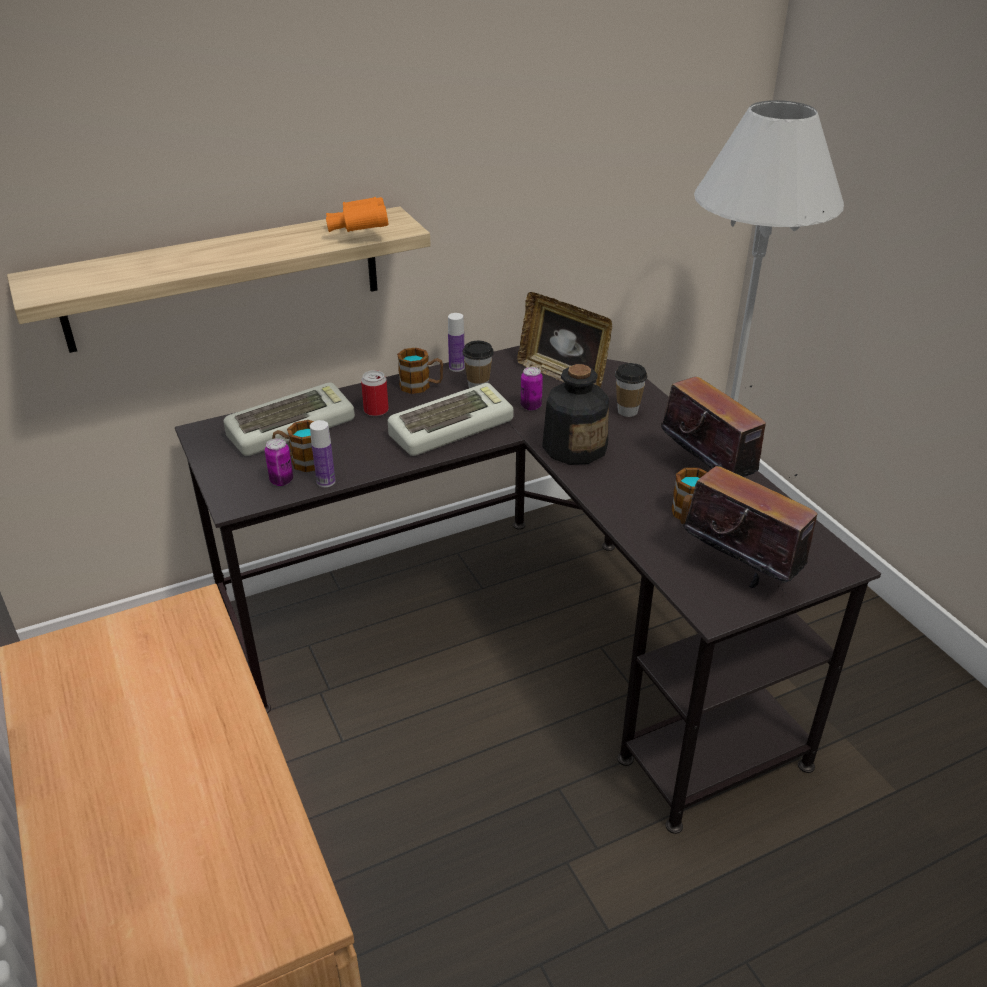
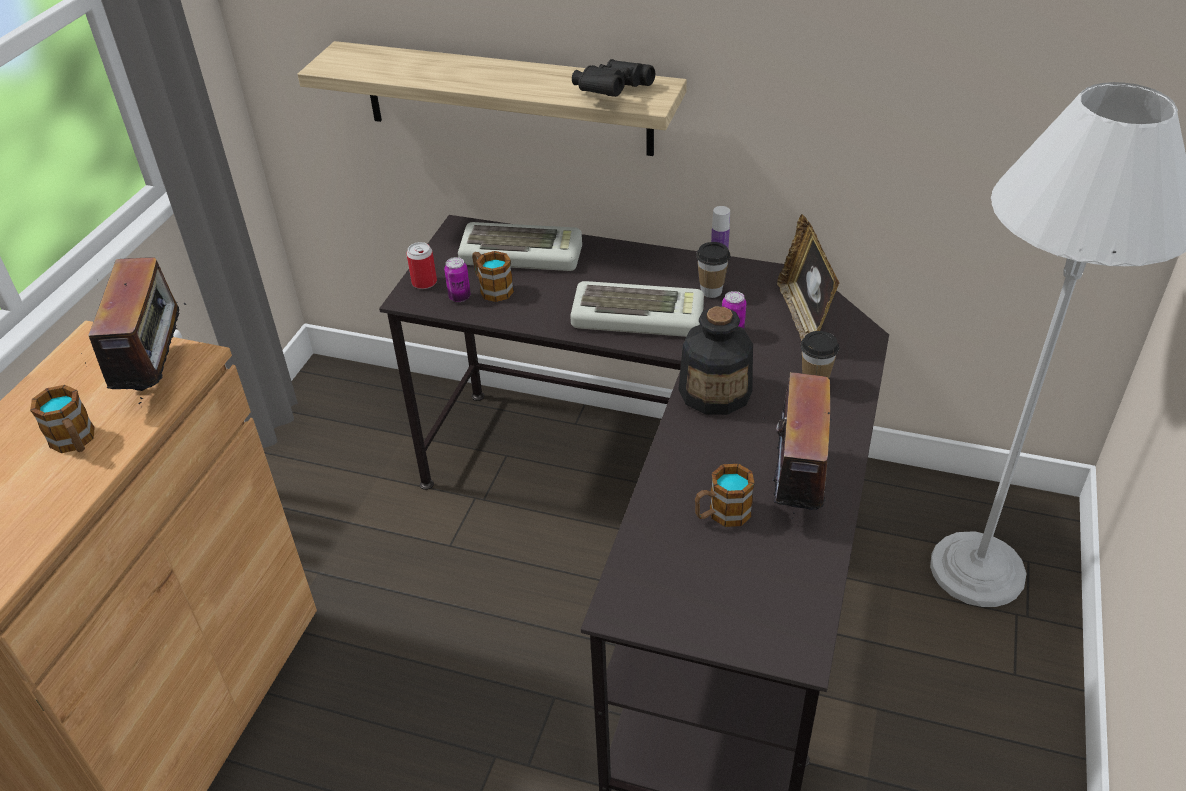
camera: 45 degrees right, 5 degrees up
(326, 481) = (487, 315): bottle -> none
(359, 231) = (611, 93): orange binoculars -> black binoculars
(376, 410) = (601, 272): can -> can (424, 282)
(421, 386) = (665, 266): mug -> mug (75, 442)
(739, 571) = (692, 593): radio -> radio (158, 374)

